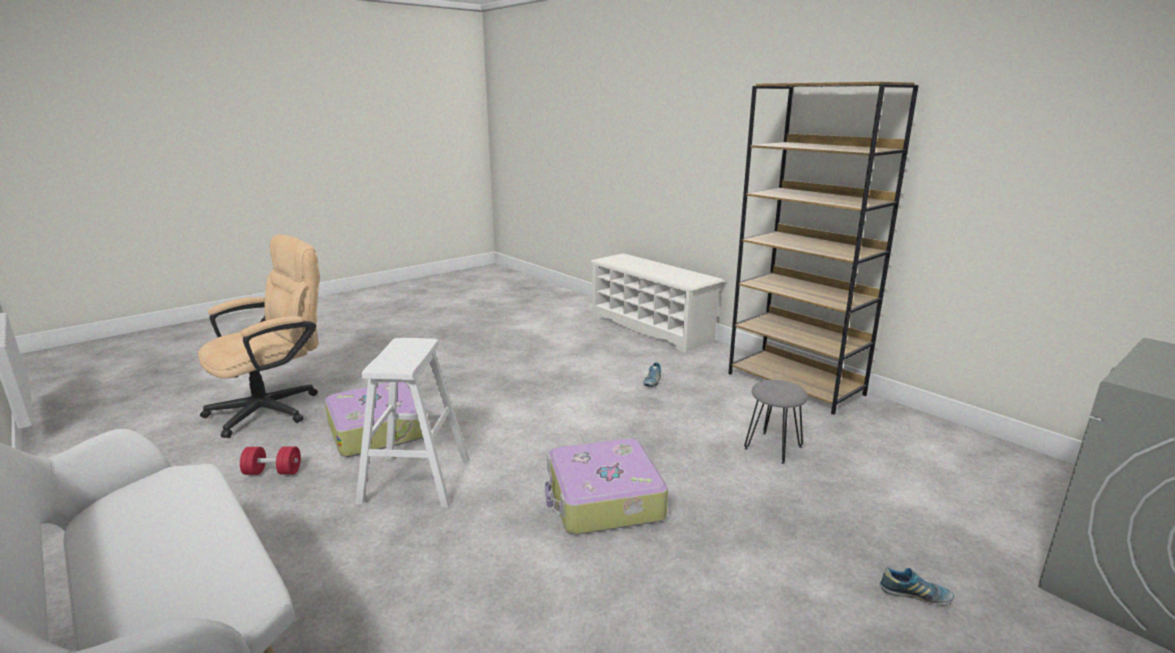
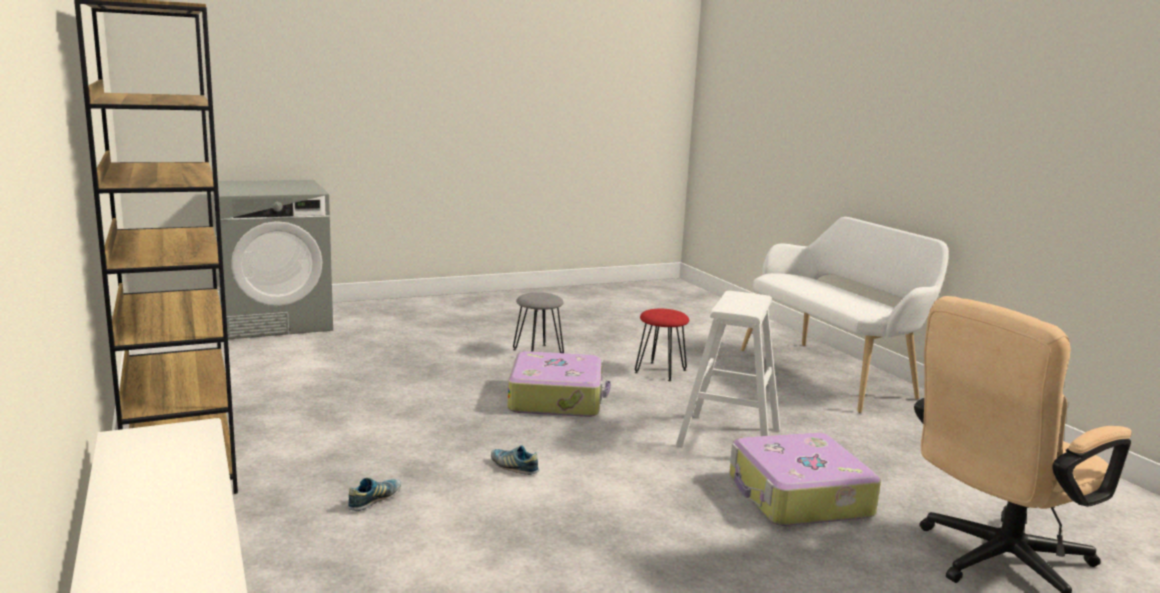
camera: 165 degrees left, 5 degrees down
(273, 472) = (891, 468): red dumbbell -> none
(490, 602) = (660, 371): none -> red stool
(773, 448) = (353, 405): grey stool -> grey stool (538, 352)
(914, 595) = (407, 338): shoe -> shoe (514, 467)

